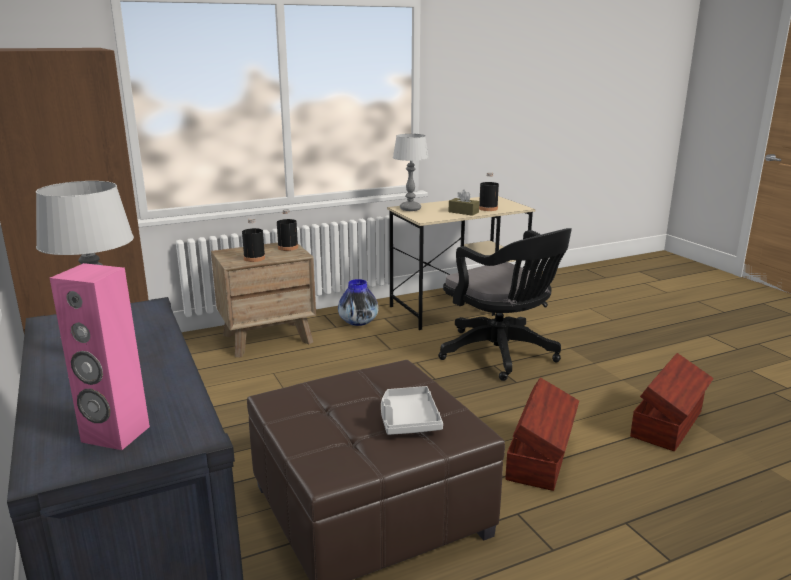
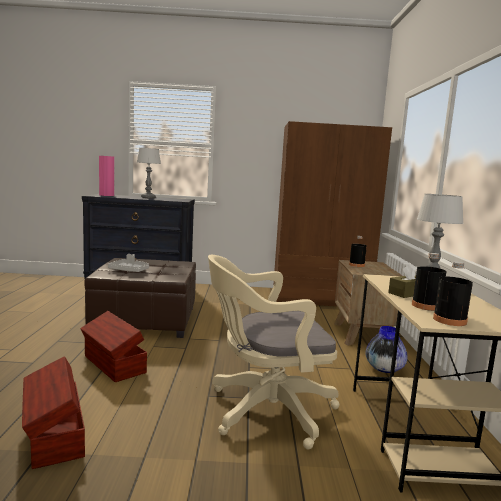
camera: 115 degrees right, 10 degrees down
(288, 247) = (381, 273): black bottle -> black bottle (449, 320)
(502, 355) = (265, 410): black office chair -> beige office chair

